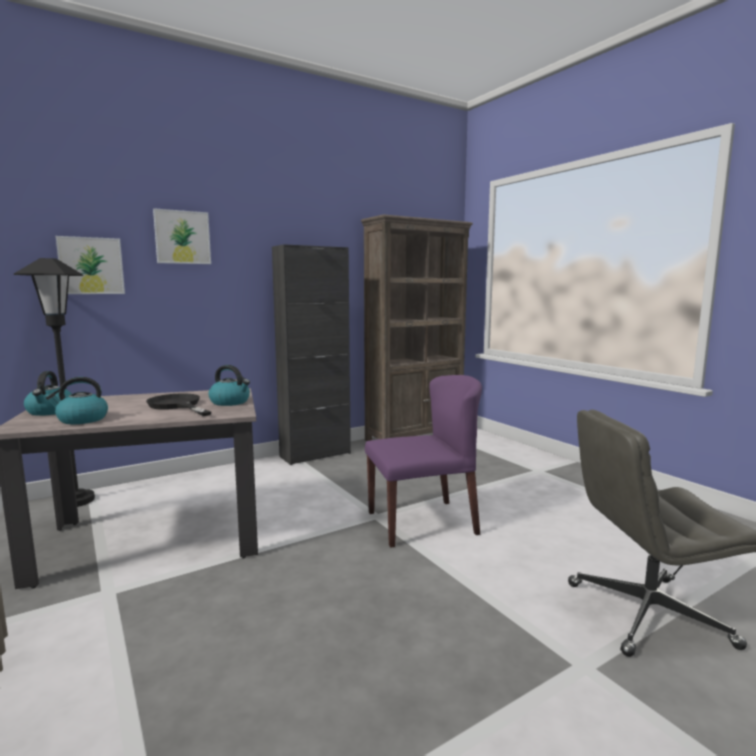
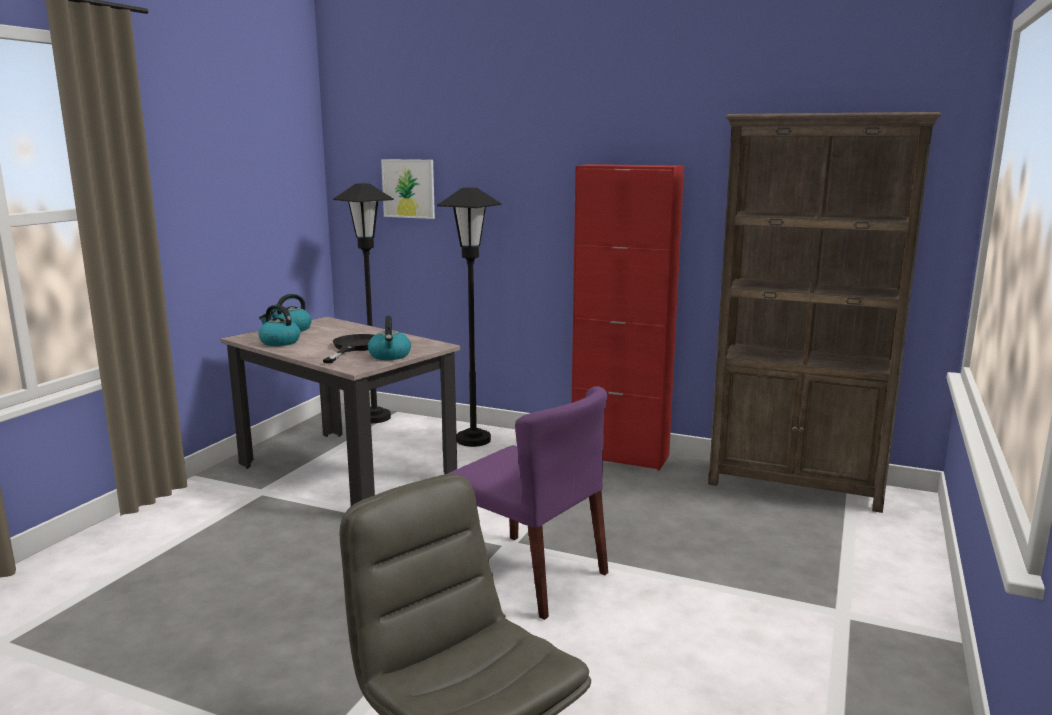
camera: 55 degrees right, 5 degrees up
(182, 237) = (491, 155): picture -> none
(205, 481) = (473, 440): none -> black floor lamp
(315, 455) = (620, 456): black cabinet -> red cabinet

